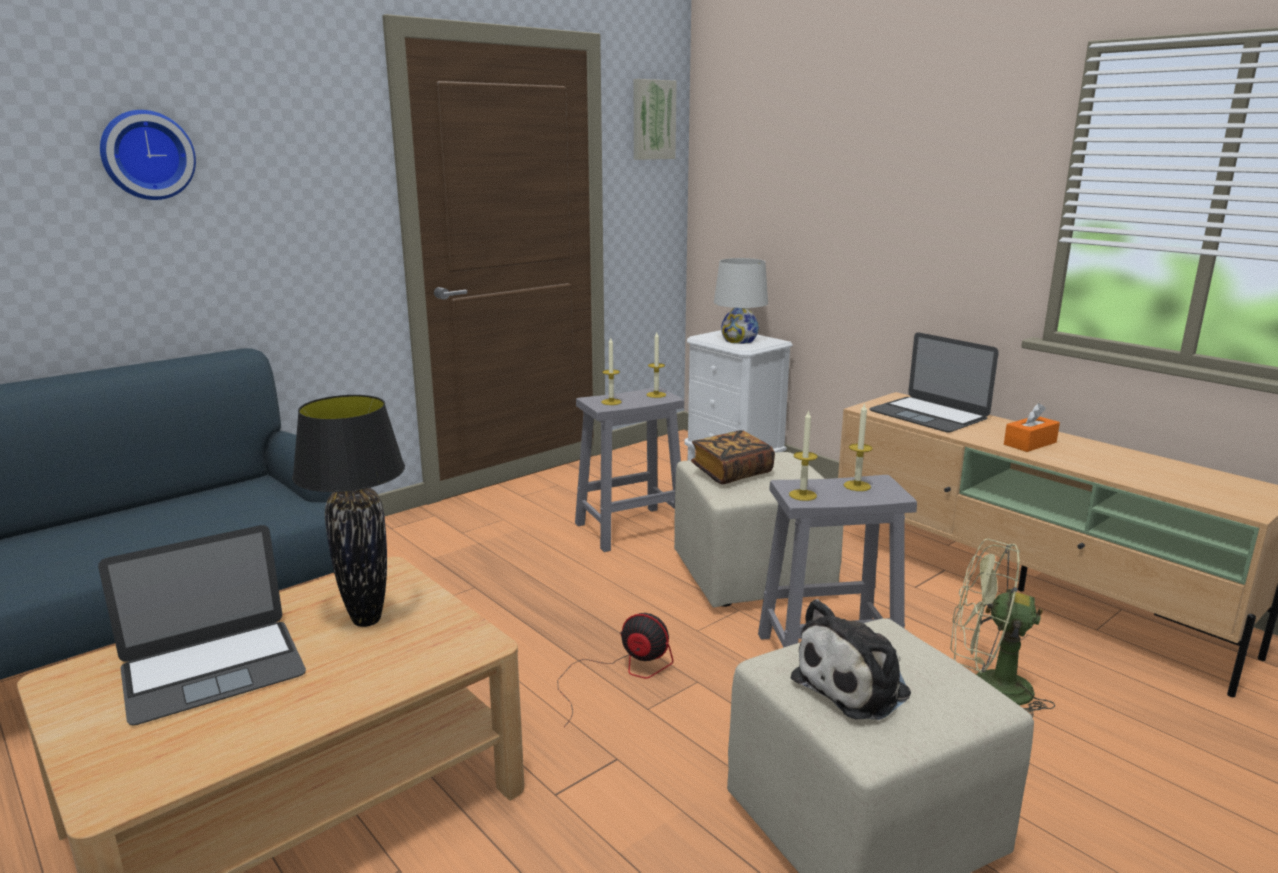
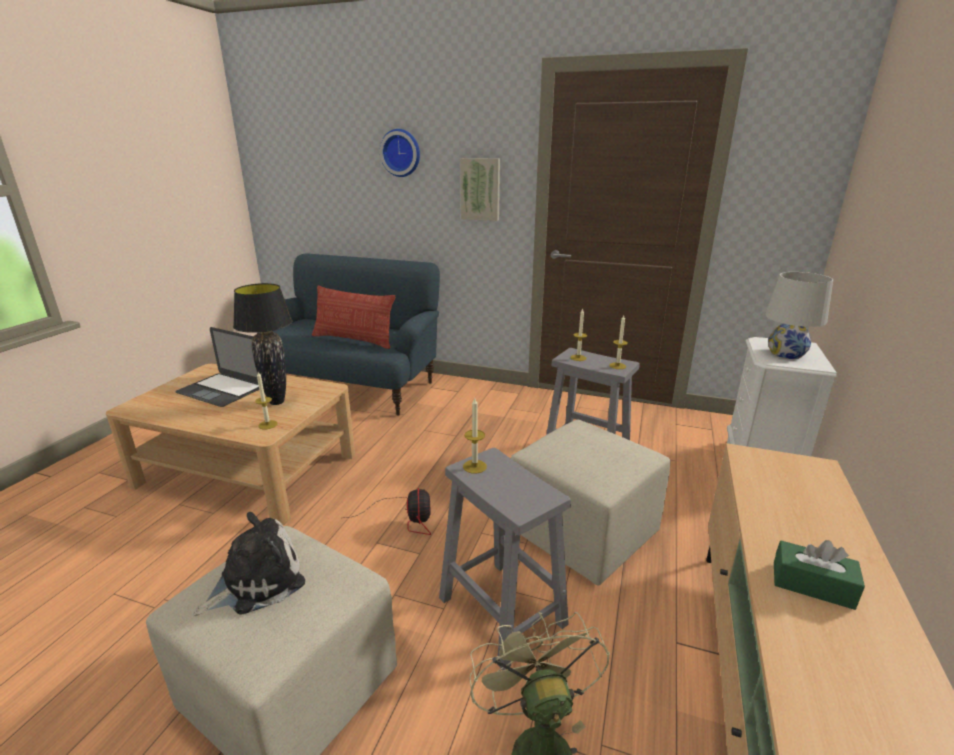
camera: 60 degrees right, 5 degrees up
(206, 521) = (354, 340): none -> pillow
(652, 120) = (803, 128): picture -> picture (480, 189)
(731, 472) = (571, 442): book -> none
(856, 685) = (256, 581): plush toy -> plush toy turned 120 degrees clockwise
(857, 486) = (523, 487): candle -> candle (268, 425)
(928, 415) = (792, 493): laptop -> none
(1030, 443) = (812, 585): orange tissue box -> green tissue box

